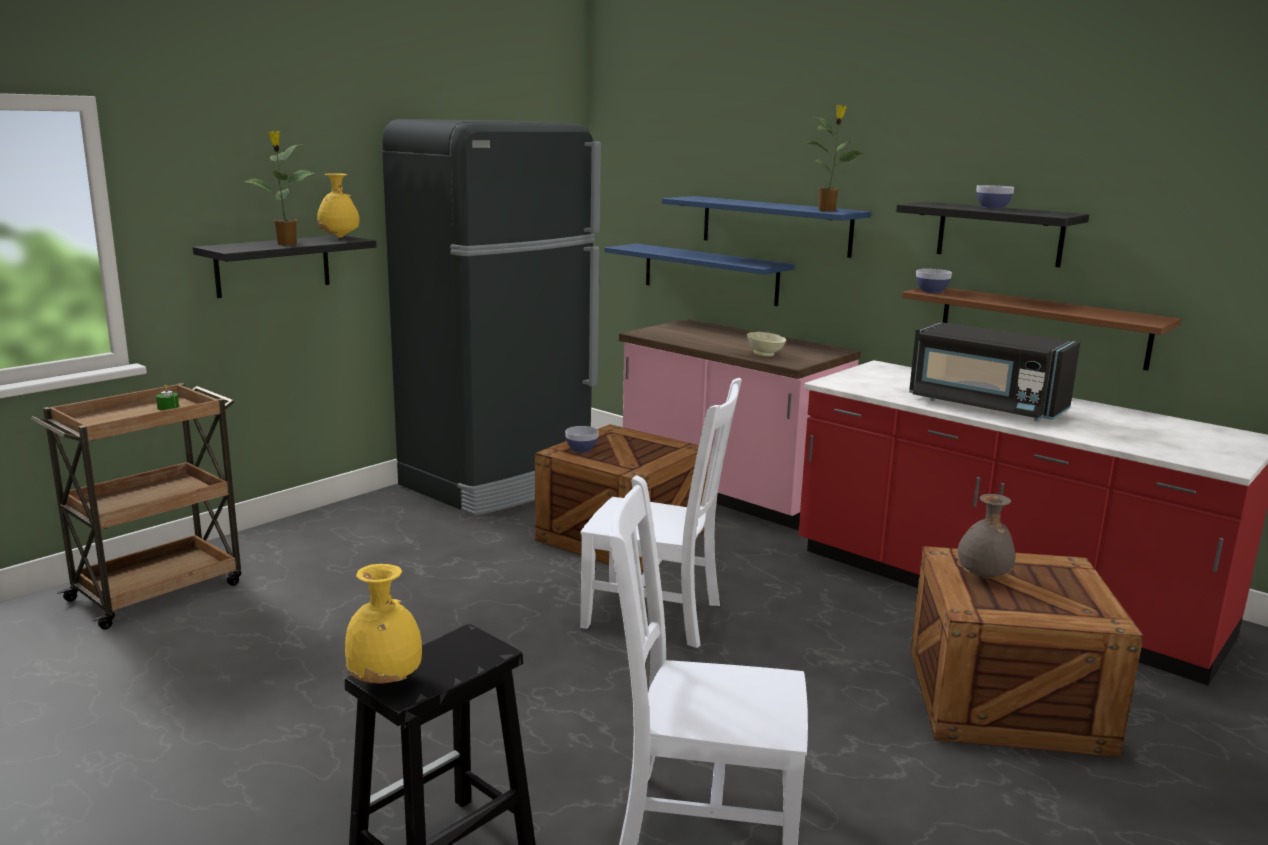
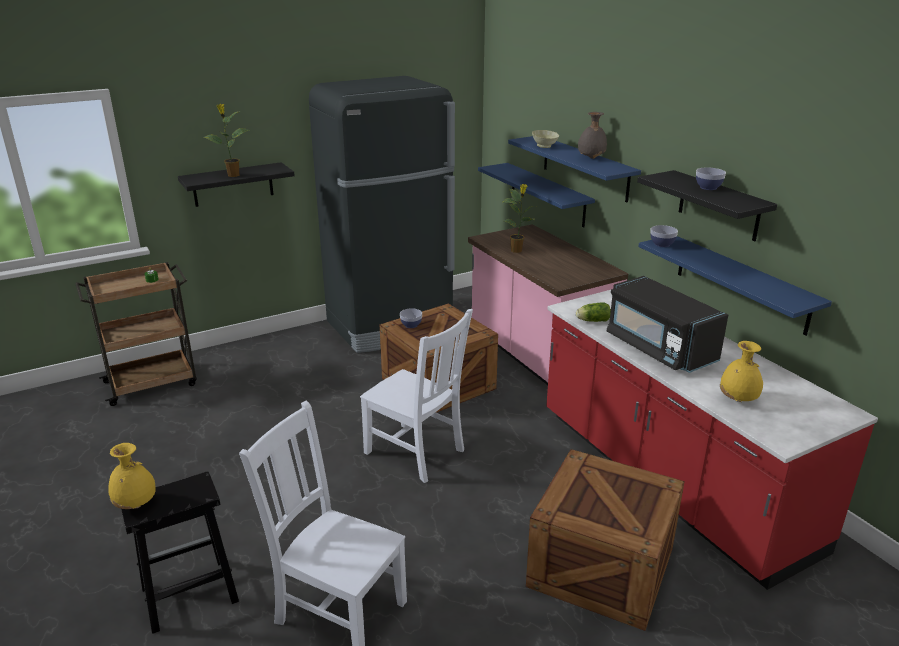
camera: 20 degrees right, 10 degrees up
(339, 237) = (275, 167): yellow vase -> yellow vase (738, 400)
(765, 355) = (549, 271): beige bowl -> beige bowl (544, 146)
(828, 210) = (605, 168): potted plant -> potted plant (517, 250)
(876, 391) = (592, 321): none -> lettuce
(982, 577) = (587, 485): grey vase -> grey vase (590, 158)
(1042, 326) = (741, 283): brown shelf -> blue shelf

